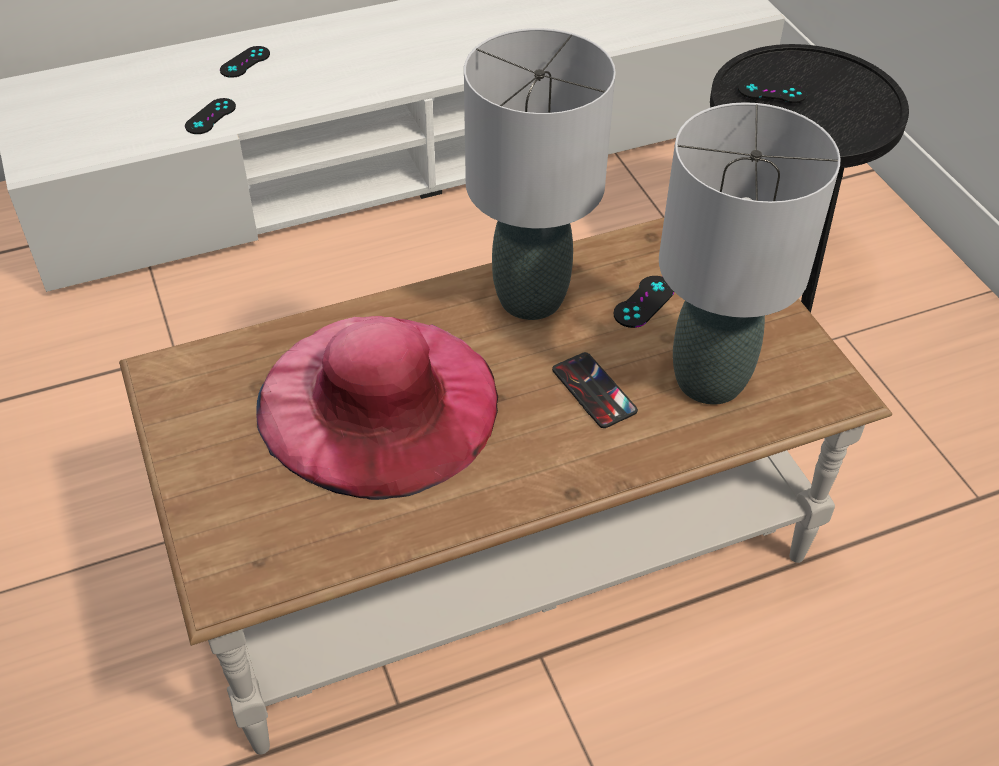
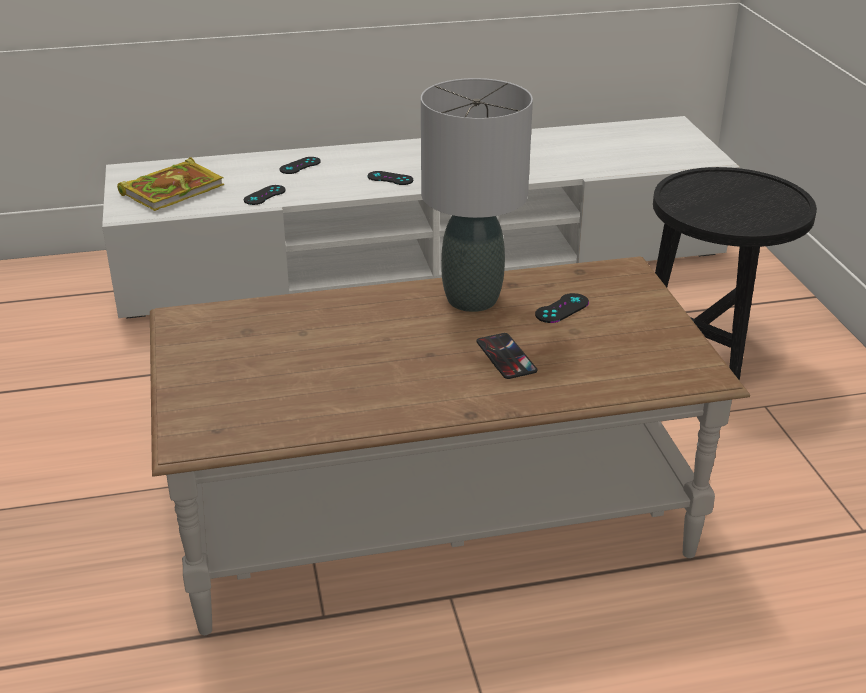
camera: 10 degrees right, 15 degrees down
(88, 117) = (174, 189): none -> book
(378, 402) = (335, 348): pink hat -> none
(708, 381) = (600, 359): grey table lamp -> none
(771, 92) = (703, 194): black game controller -> black game controller (390, 178)

